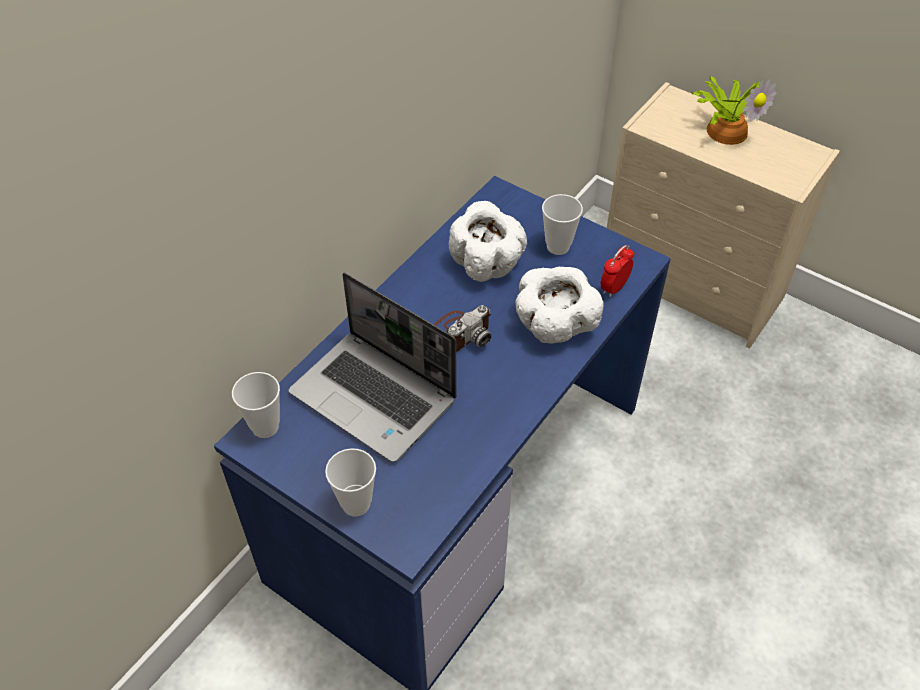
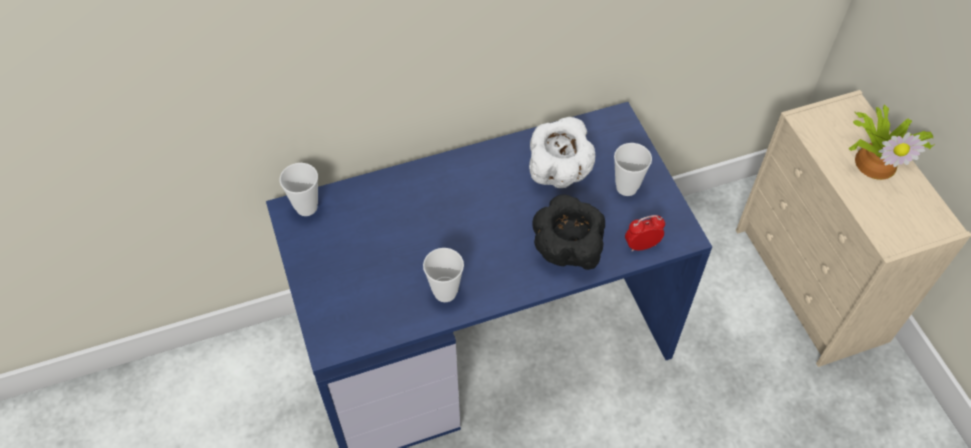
camera: 35 degrees right, 5 degrees up
(356, 504) = (319, 297): cup -> cup (445, 292)
(376, 397) = (394, 229): laptop -> none
(458, 333) = (491, 214): camera -> none
(555, 327) = (567, 250): white bowl -> black bowl

